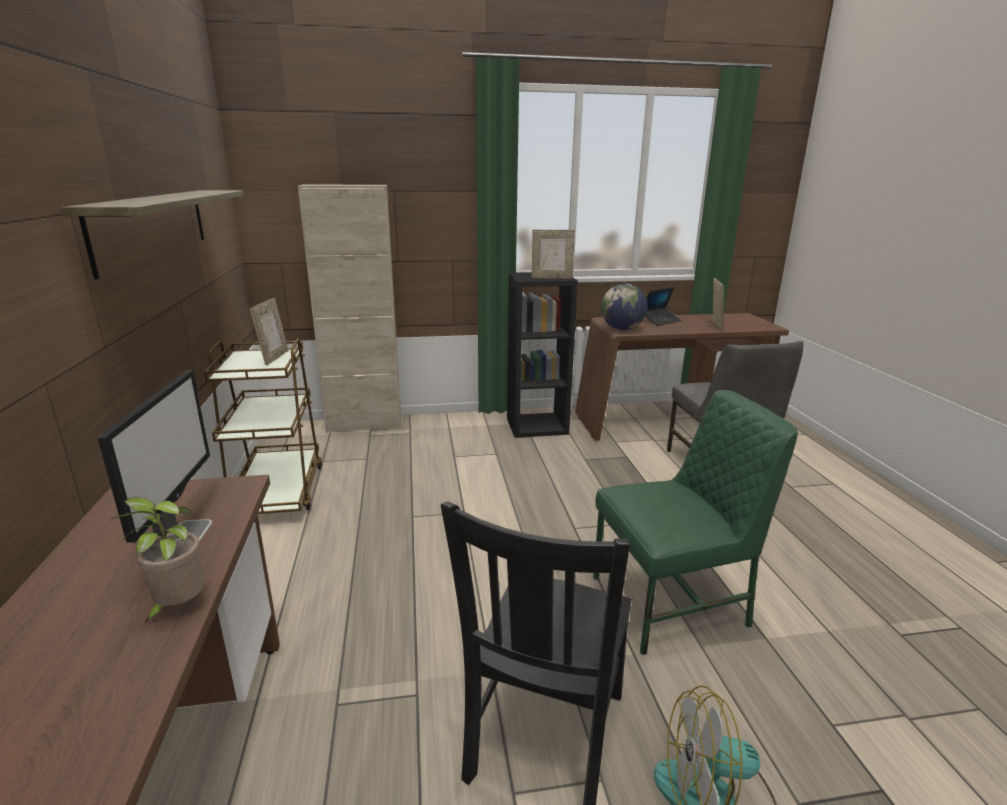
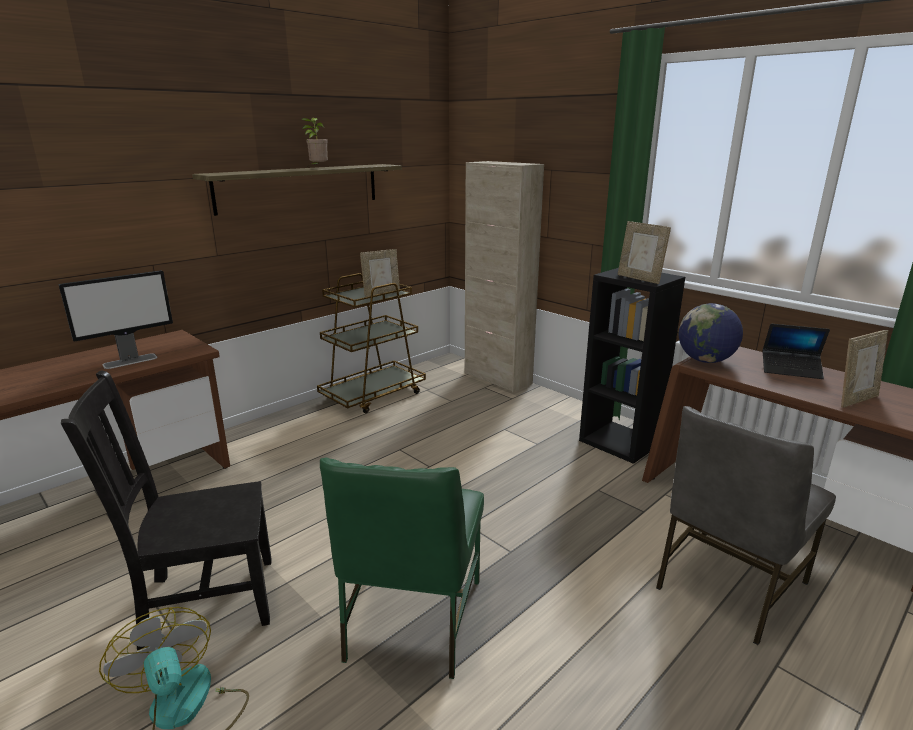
camera: 55 degrees right, 0 degrees up
(178, 608) = (75, 380): potted plant -> potted plant (318, 168)
(672, 602) = (411, 620): green chair -> green chair turned 60 degrees clockwise

